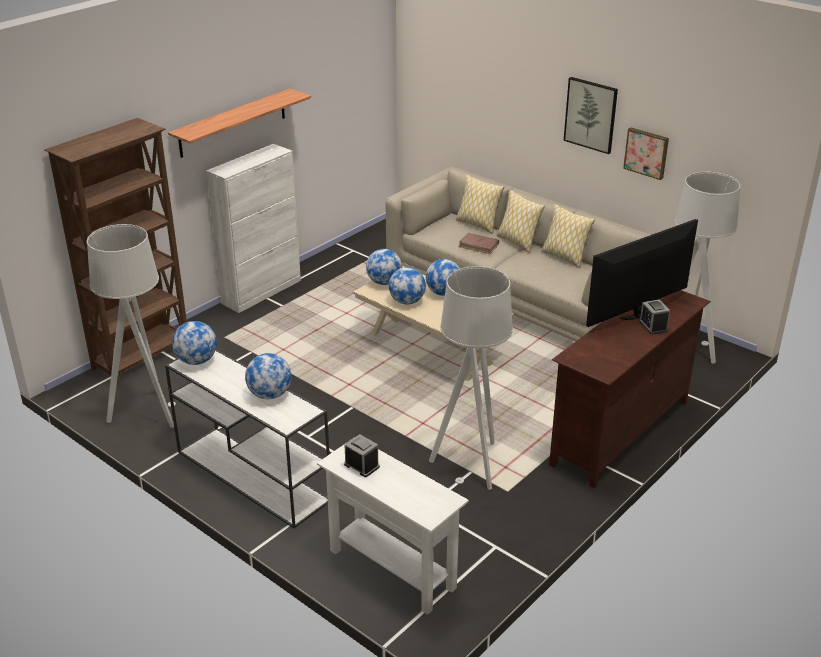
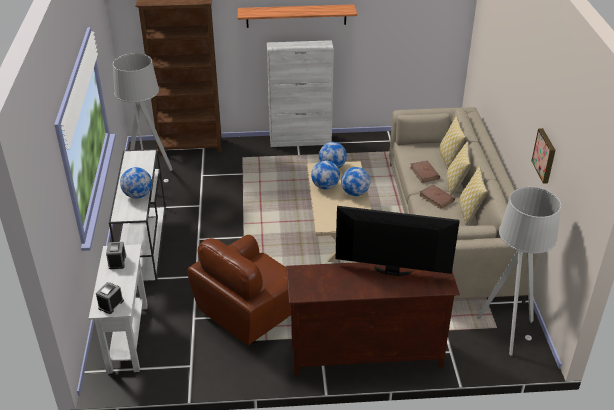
camera: 45 degrees right, 5 degrees up
(196, 361) = (138, 156): globe -> none
(470, 464) = (251, 311): grey floor lamp -> brown armchair
(523, 260) = (436, 198): none -> brown book
(591, 114) = (530, 105): picture -> none
(653, 326) = (385, 285): alarm clock -> alarm clock (111, 304)

